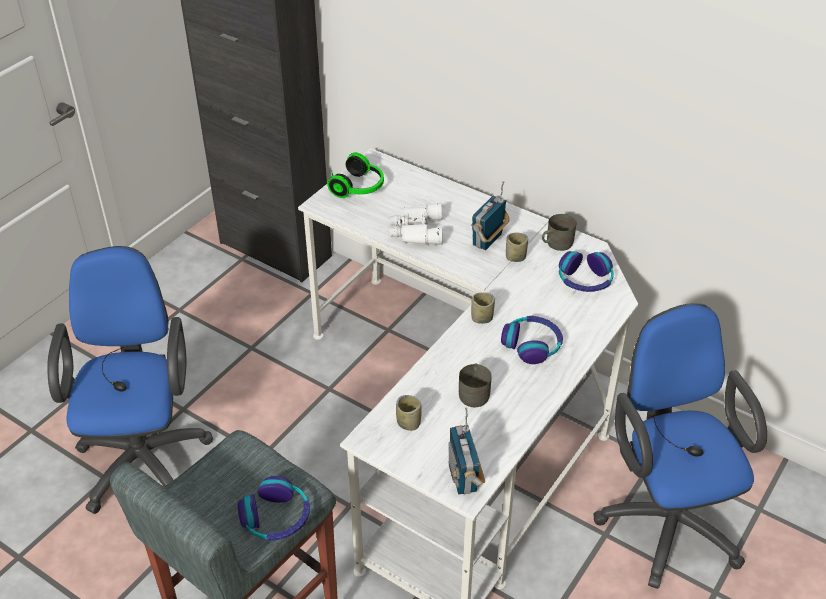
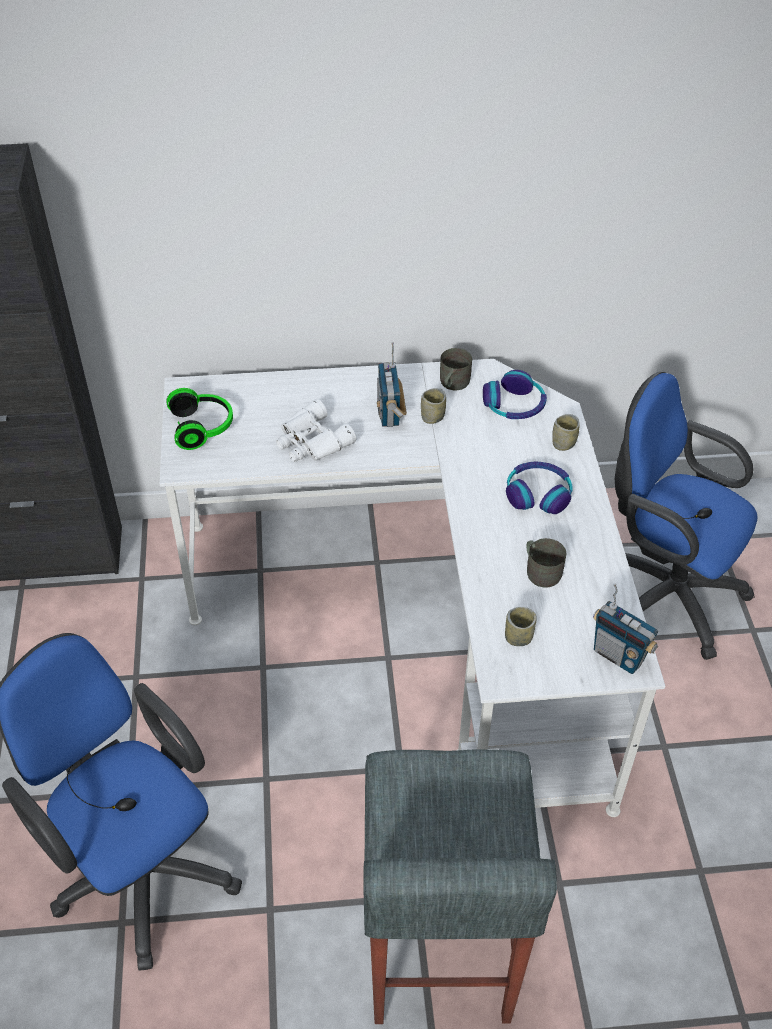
camera: 40 degrees left, 5 degrees up
(276, 517) = (506, 812): headphones -> none
(482, 318) = (469, 495): cup -> cup (563, 444)

